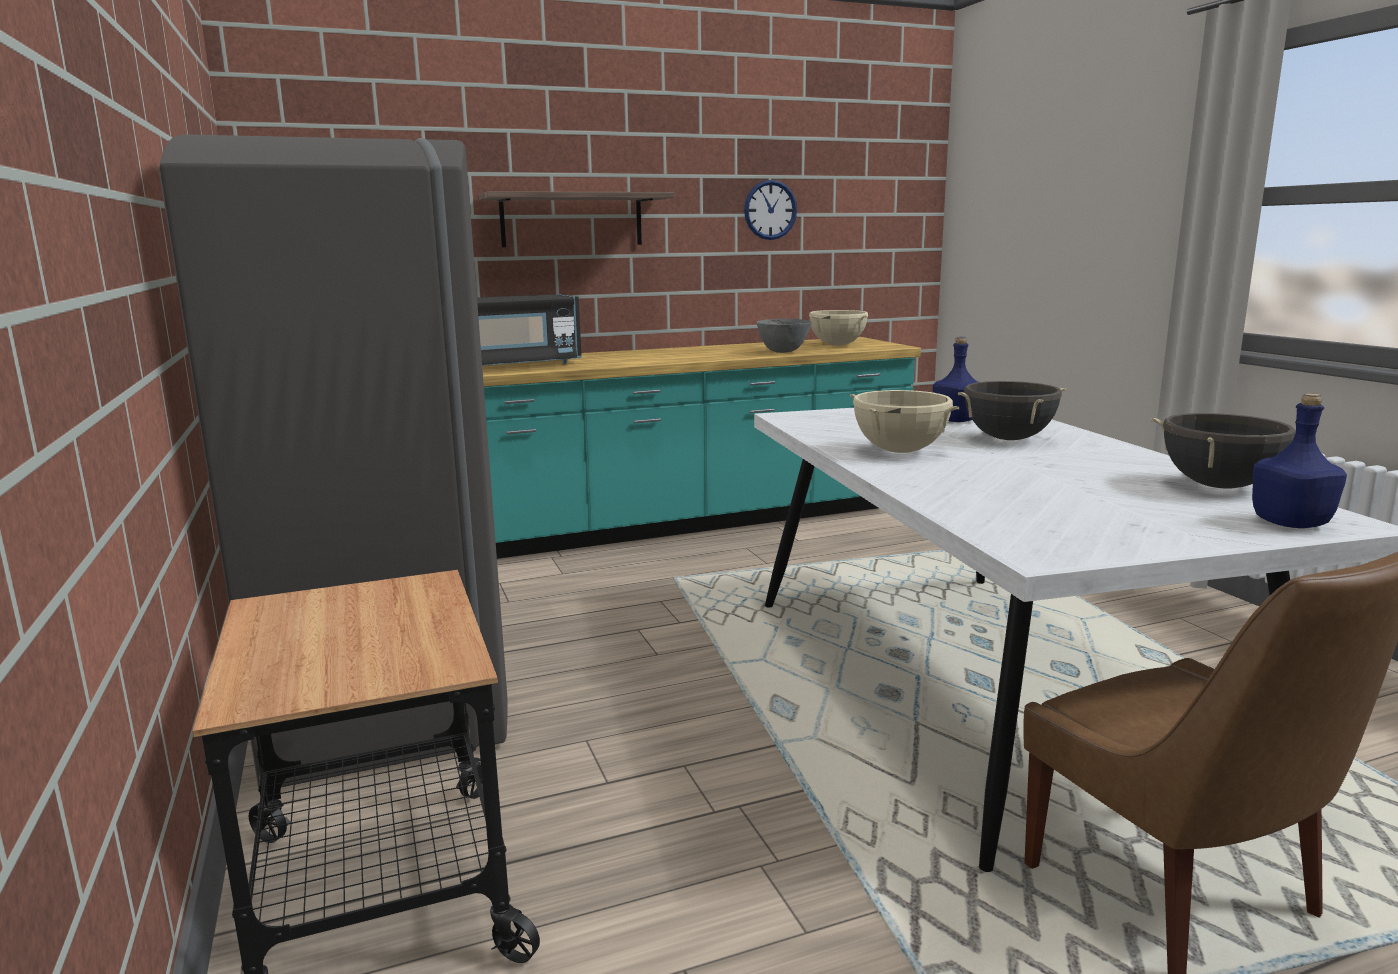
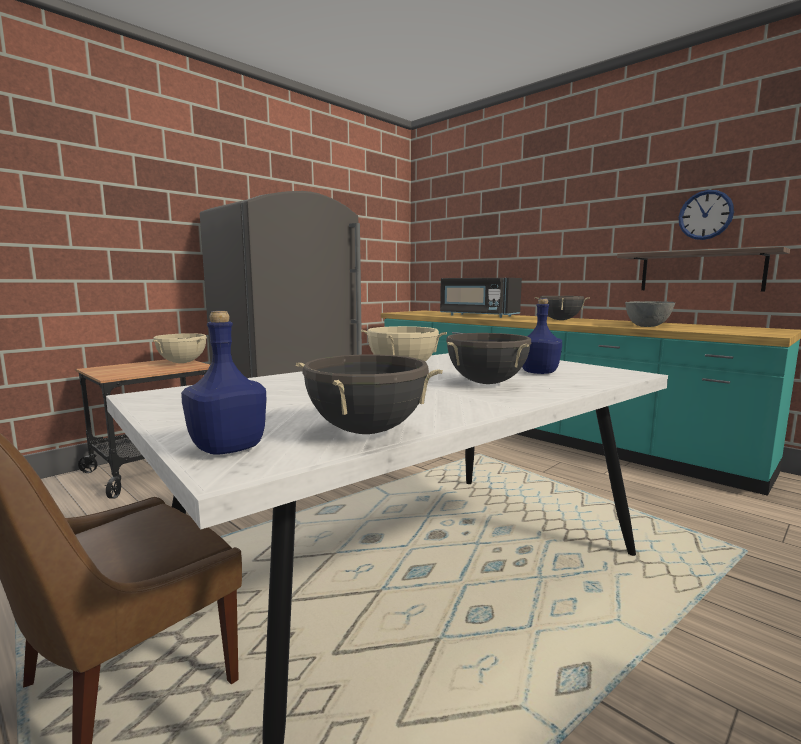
camera: 65 degrees right, 5 degrees down
(572, 220) = (548, 234): shelf -> shelf (700, 271)
(654, 356) = (560, 320): none -> black cooking pot
(837, 345) = (722, 329): beige cooking pot -> beige cooking pot (182, 363)

